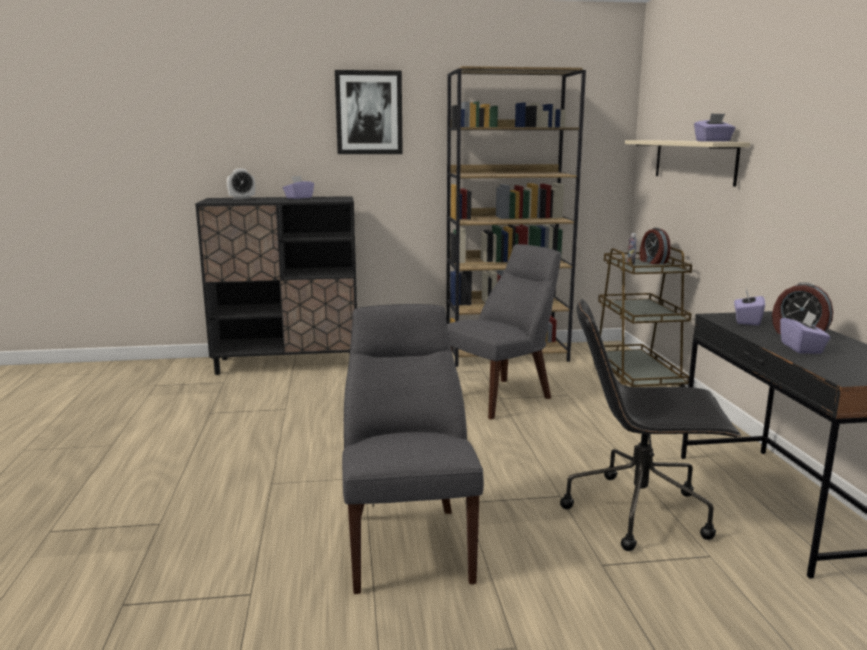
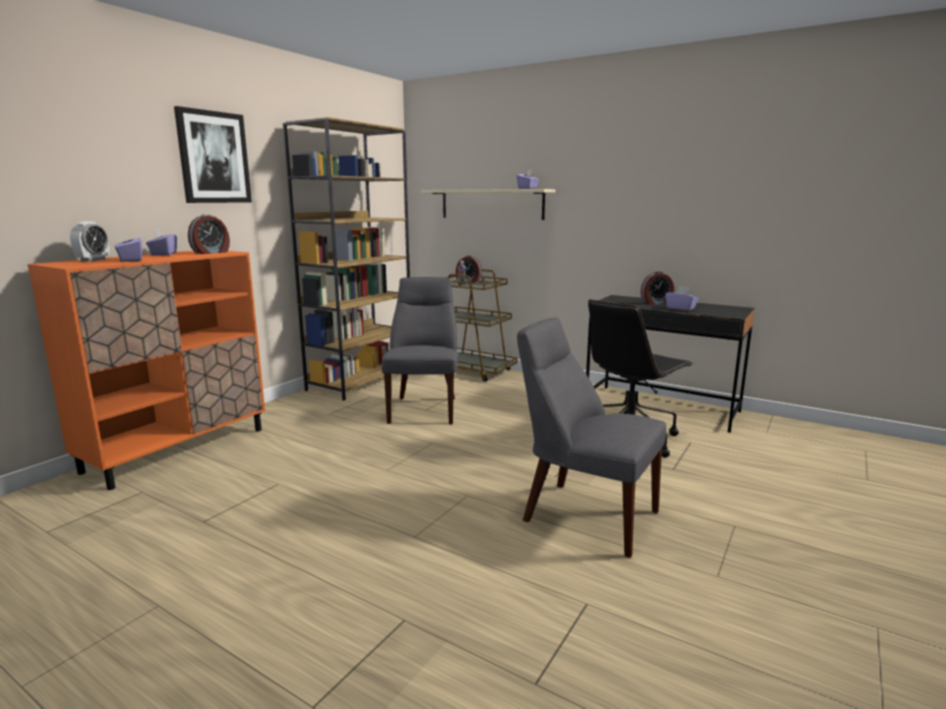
camera: 50 degrees left, 0 degrees up
(288, 363) = (178, 449): black cabinet -> orange cabinet
(330, 199) = (211, 252): none -> alarm clock
(746, 321) = (620, 302): purple tissue box -> purple tissue box (131, 260)

